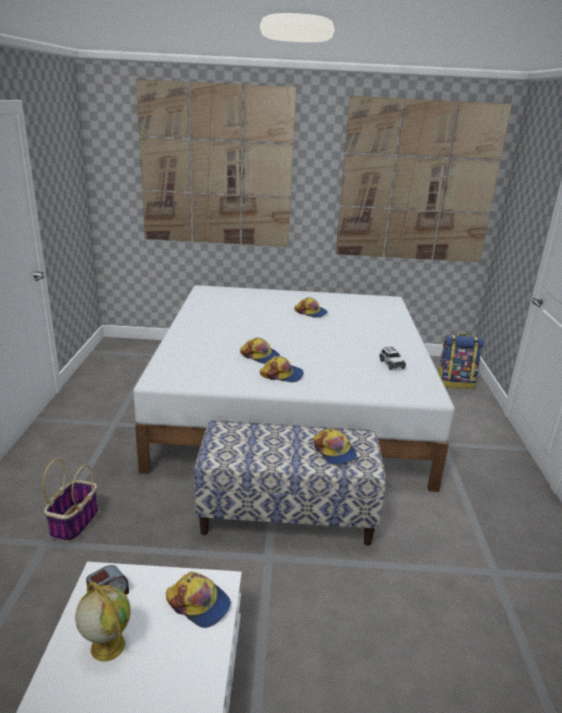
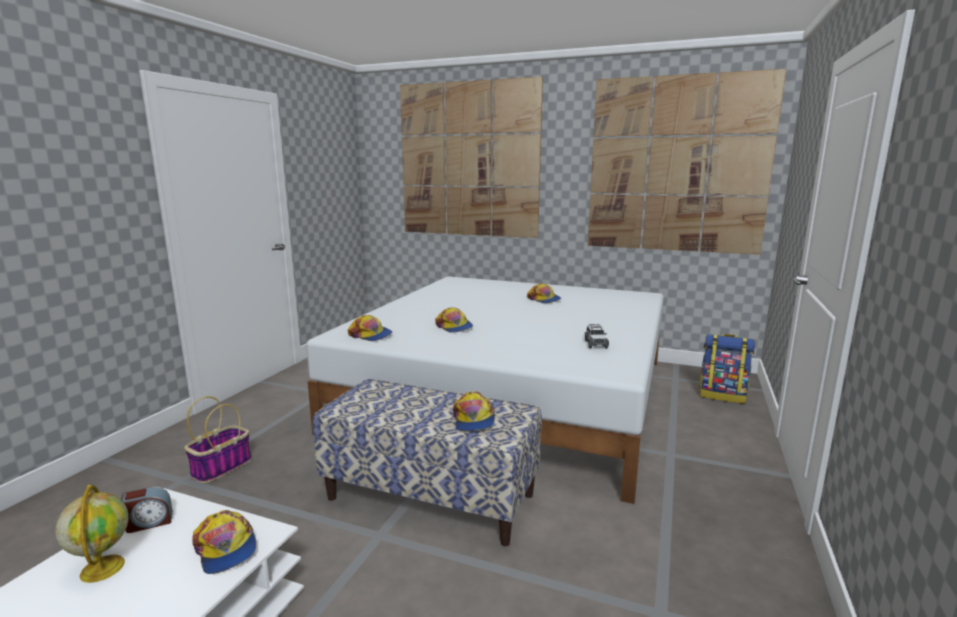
camera: 20 degrees right, 10 degrees down
(282, 375) = (461, 342): cap -> cap (370, 335)

